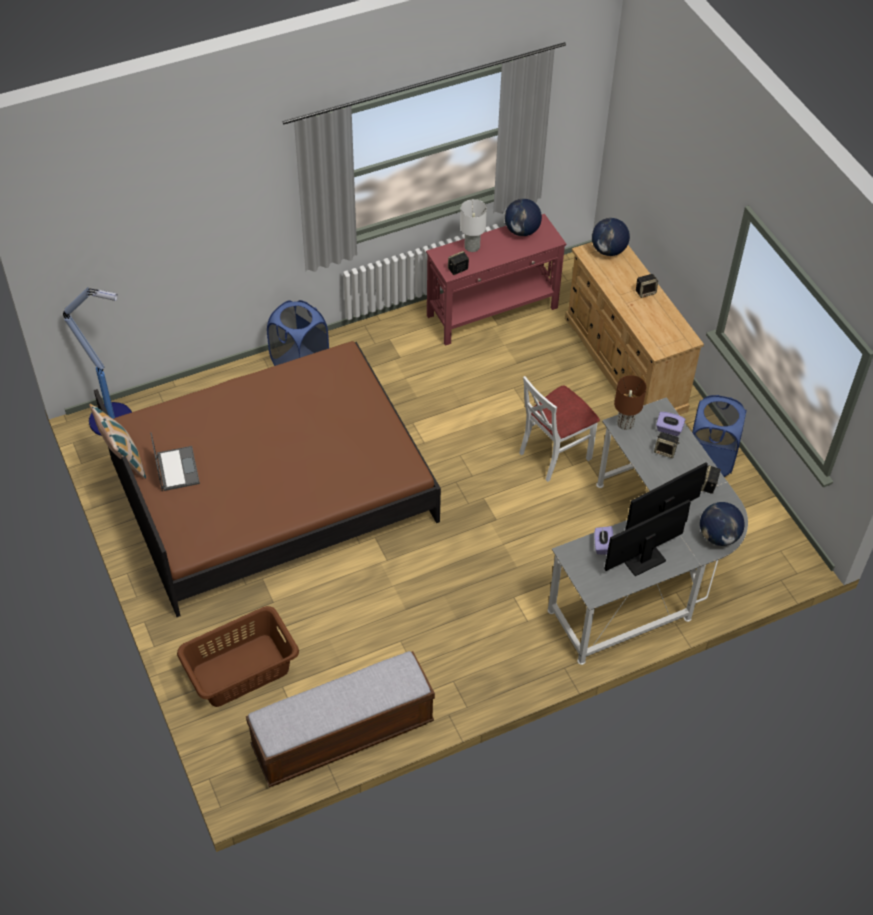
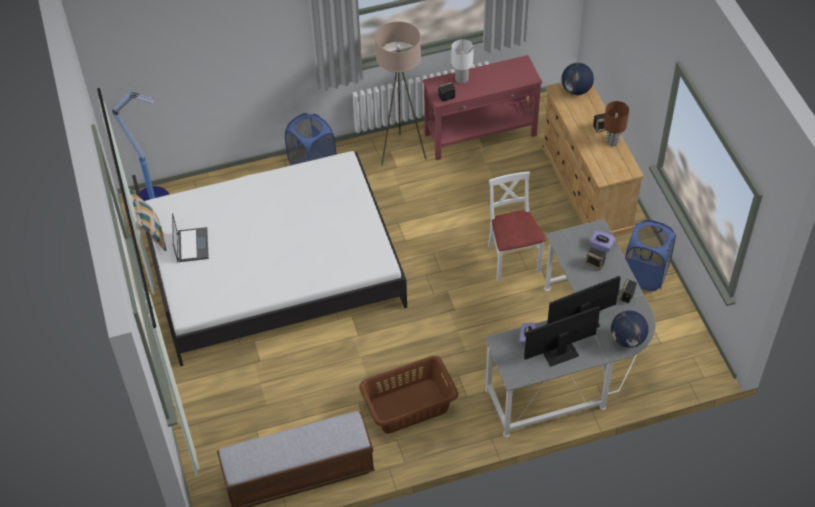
camera: 10 degrees right, 0 degrees up
(242, 671) = (226, 415): brown laundry basket -> brown laundry basket (409, 406)
(272, 490) = (274, 269): brown bed -> white bed
(403, 340) = (402, 153): none -> beige floor lamp
(522, 231) = (506, 68): globe -> none
(554, 454) = (512, 259): white chair -> white chair turned 105 degrees clockwise
(624, 423) = (564, 237): brown table lamp -> brown table lamp (612, 141)

